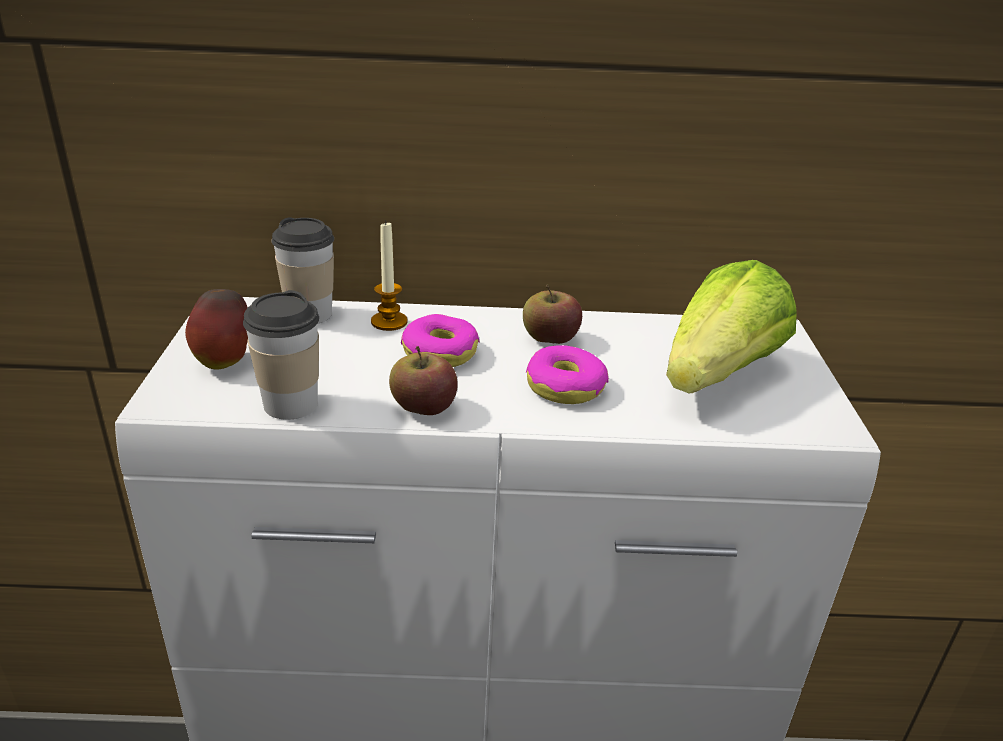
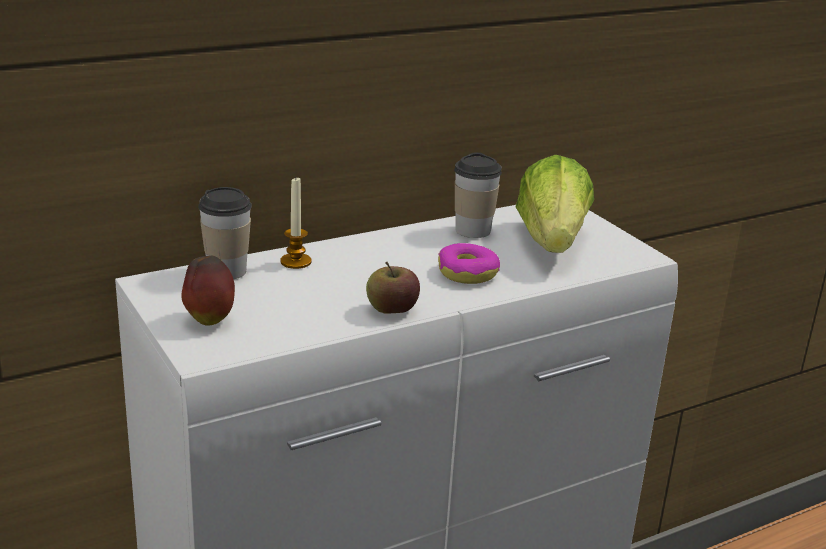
camera: 30 degrees left, 5 degrees down
(290, 404) = (298, 332): cup -> cup (472, 230)
(440, 352) = (359, 273): donut -> none
(550, 339) = (423, 245): apple -> none

